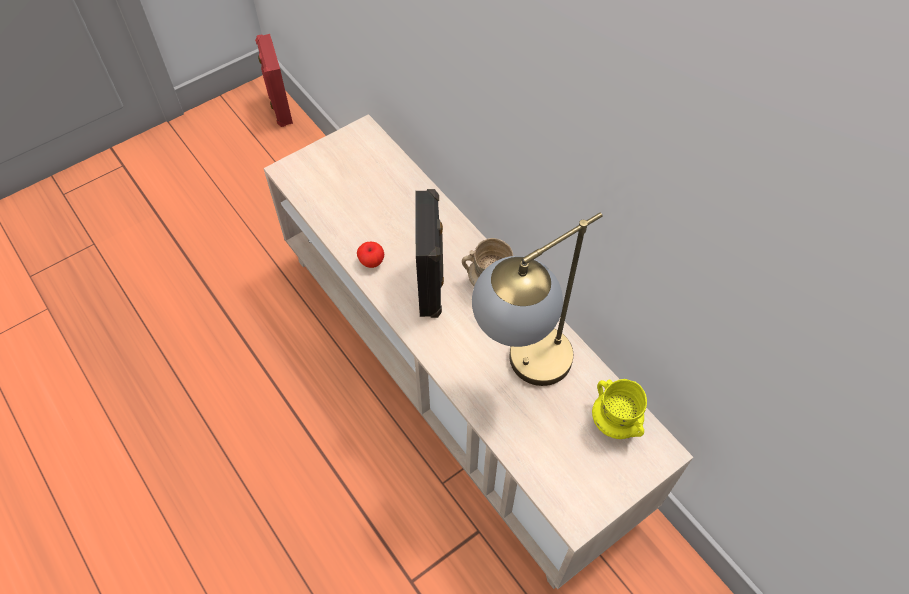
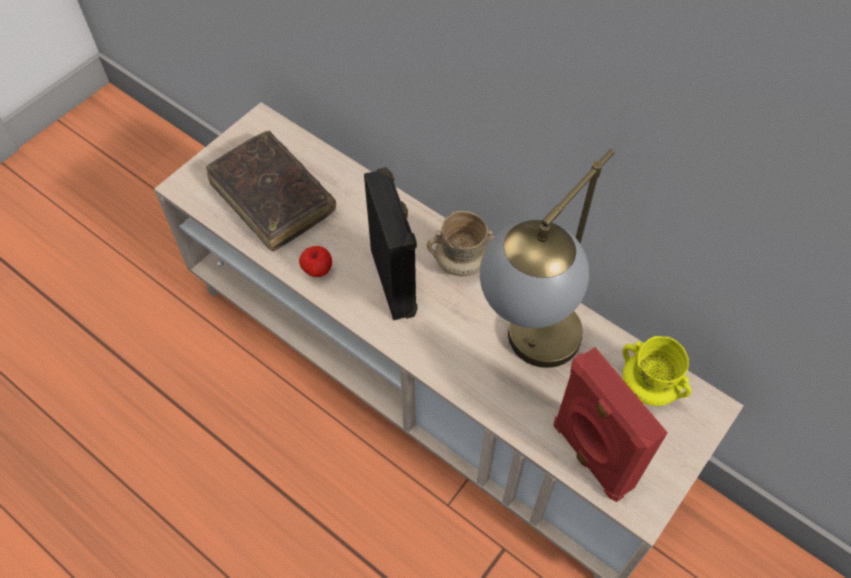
camera: 15 degrees left, 0 degrees up
(279, 108) = (134, 121): red speaker -> red speaker (590, 456)
(354, 195) = (272, 198): none -> brown book

